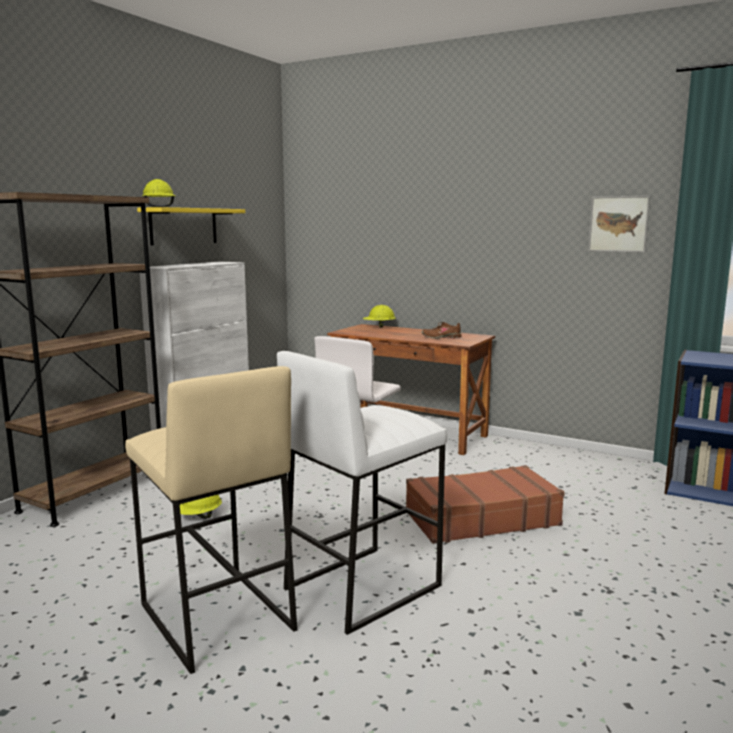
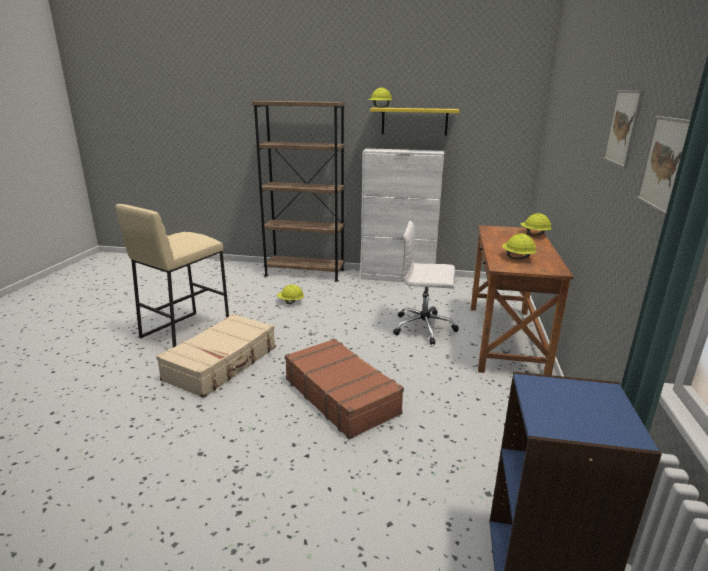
camera: 70 degrees right, 10 degrees up
(362, 586) = (222, 364): white stool -> beige suitcase
(441, 337) = (517, 257): brown shoe -> yellow hard hat
(531, 209) = (623, 127): none -> picture

